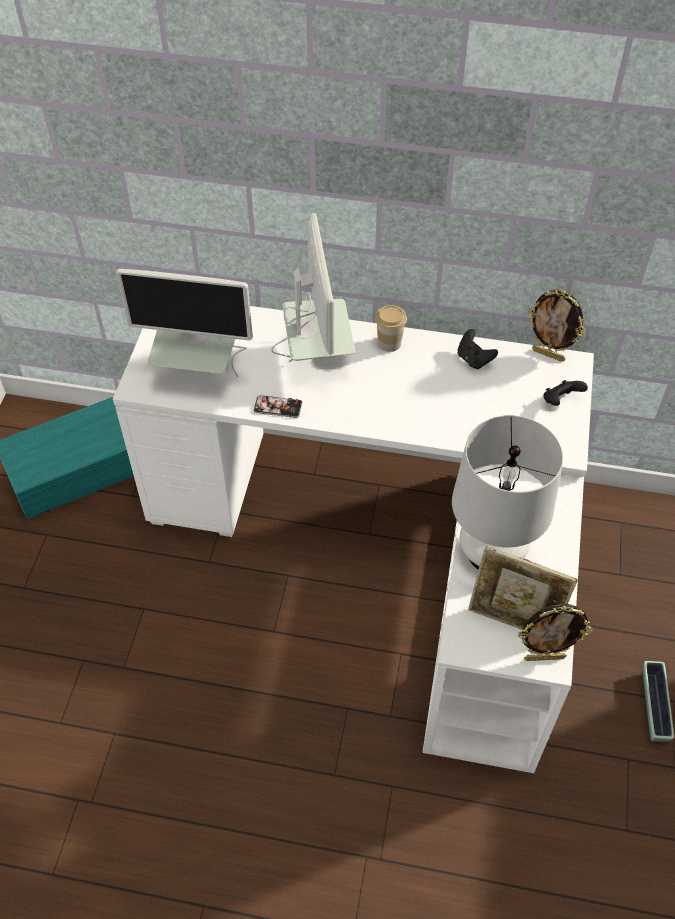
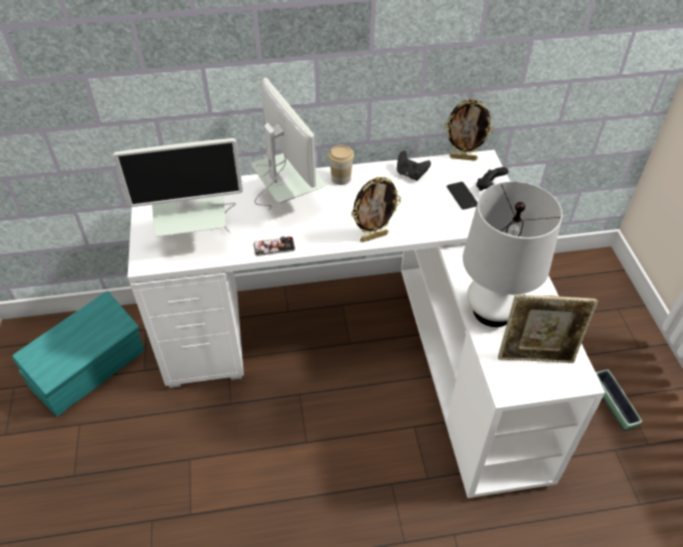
camera: 20 degrees left, 5 degrees down
(522, 403) = (462, 196): none -> phone
(544, 657) = (574, 377): picture frame -> picture frame (373, 237)

